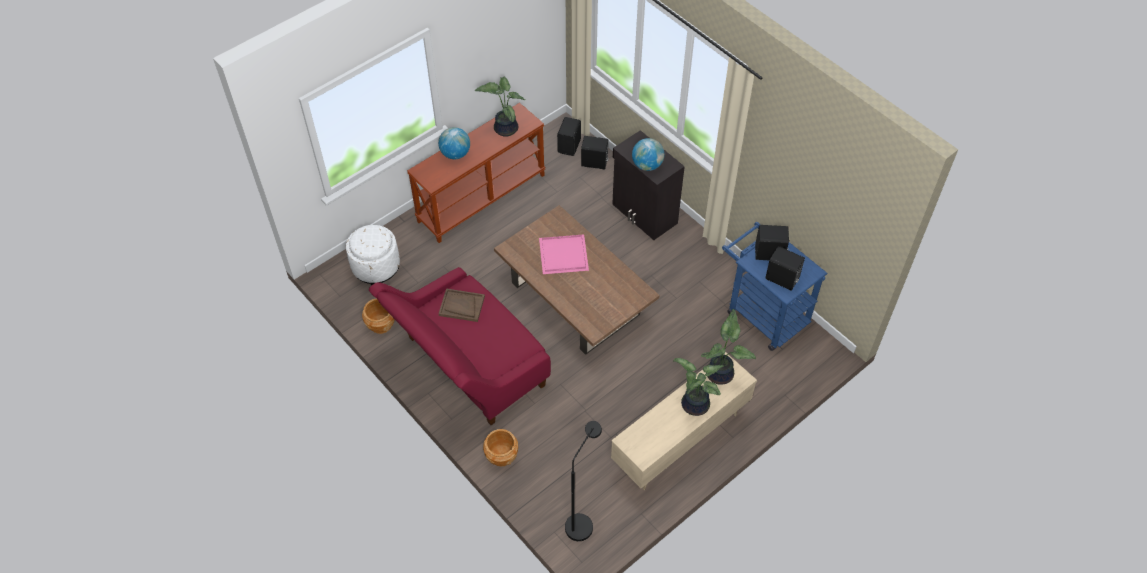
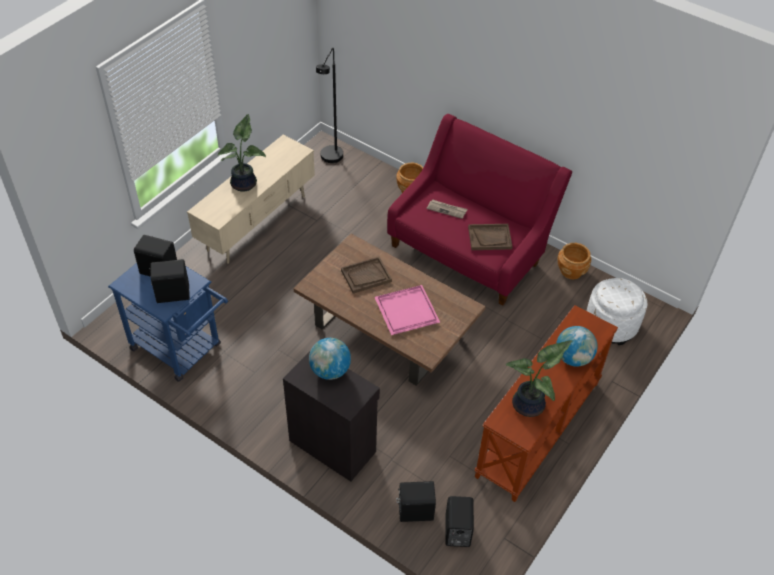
camera: 165 degrees right, 5 degrees down
(490, 345) = (447, 210): none -> newspaper
(590, 294) = (366, 276): none -> brown tray
(721, 373) = (221, 211): potted plant -> none

